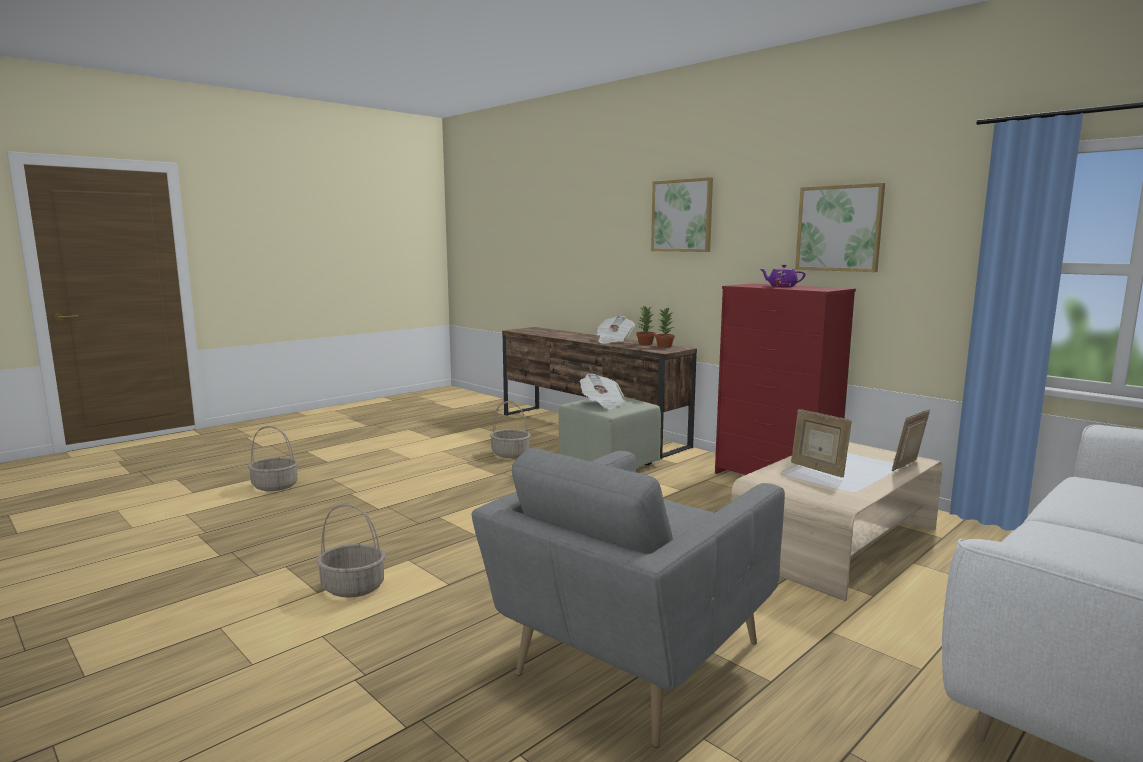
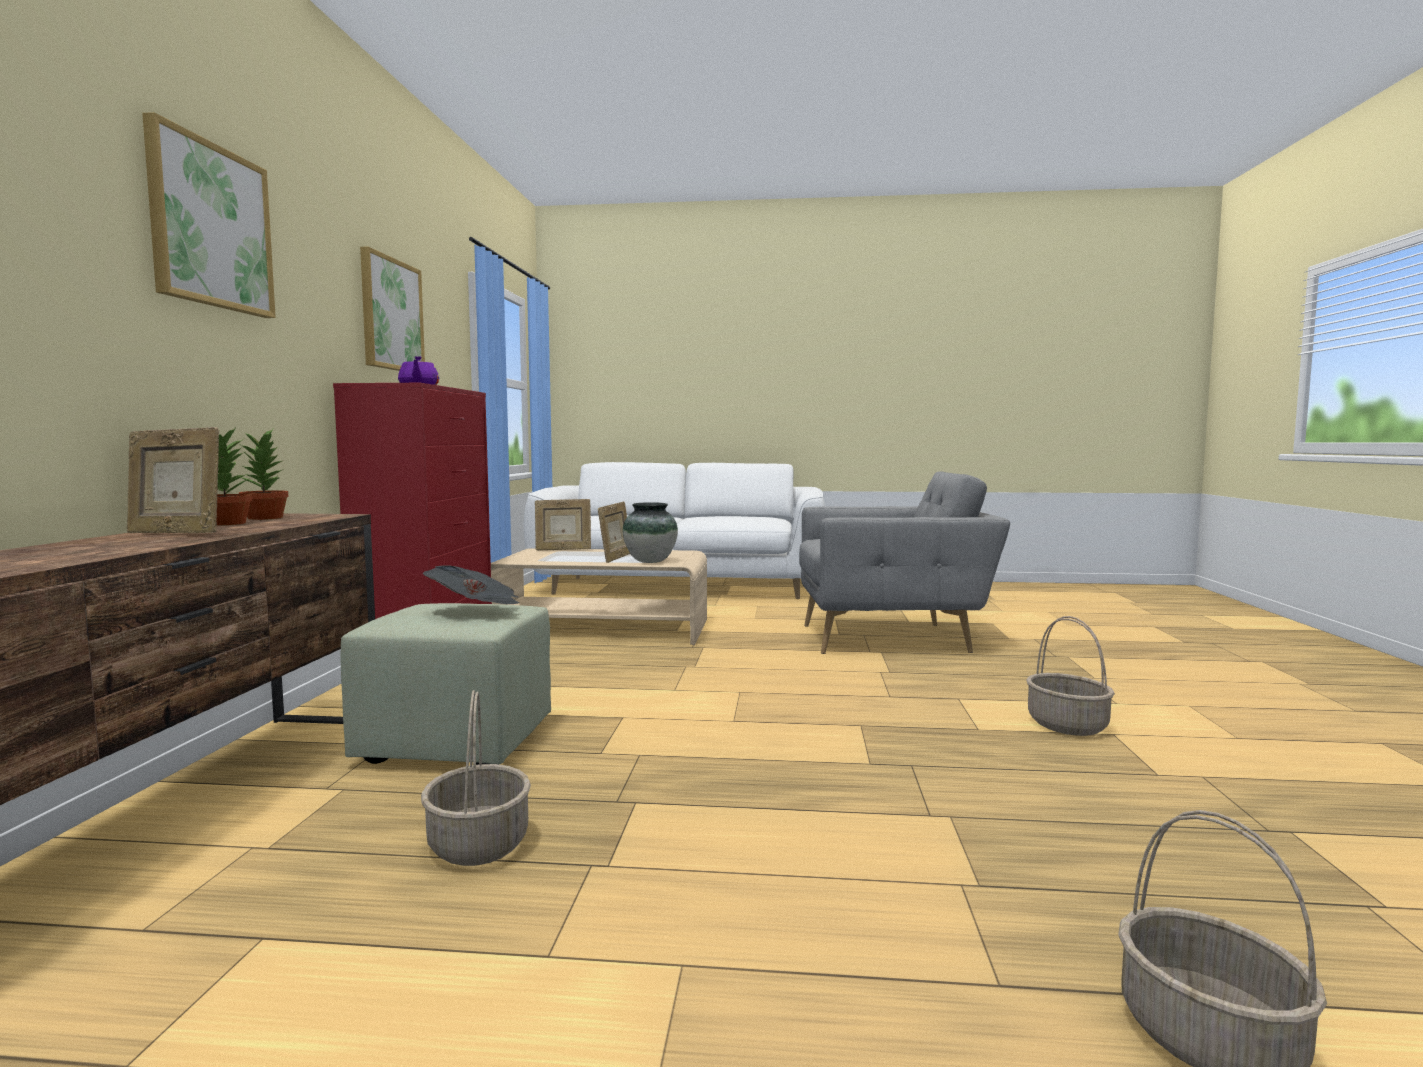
camera: 130 degrees left, 5 degrees down
(613, 341) = (175, 534): newspaper -> picture frame
(783, 475) = (650, 561): none -> vase

